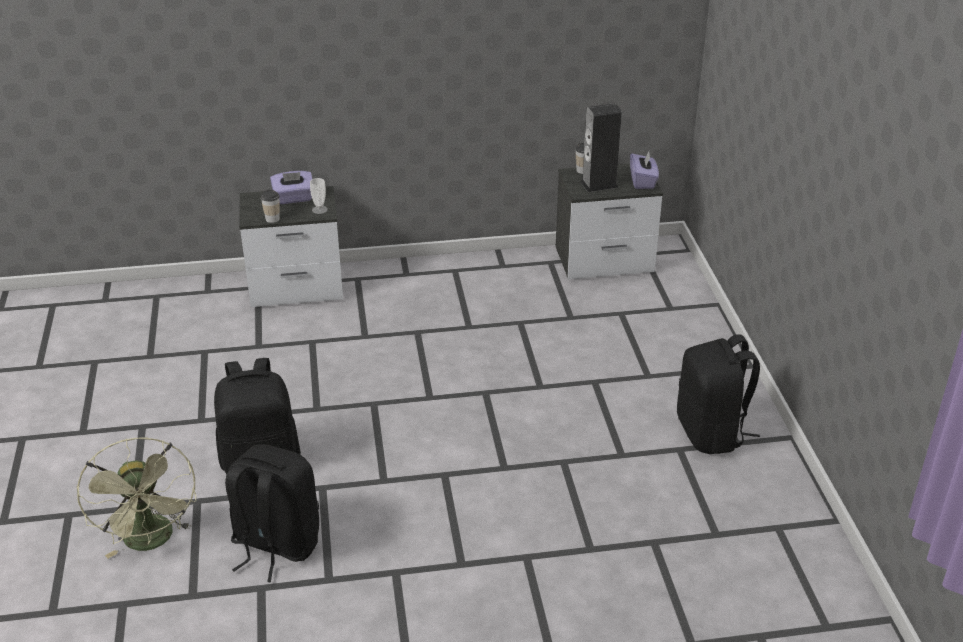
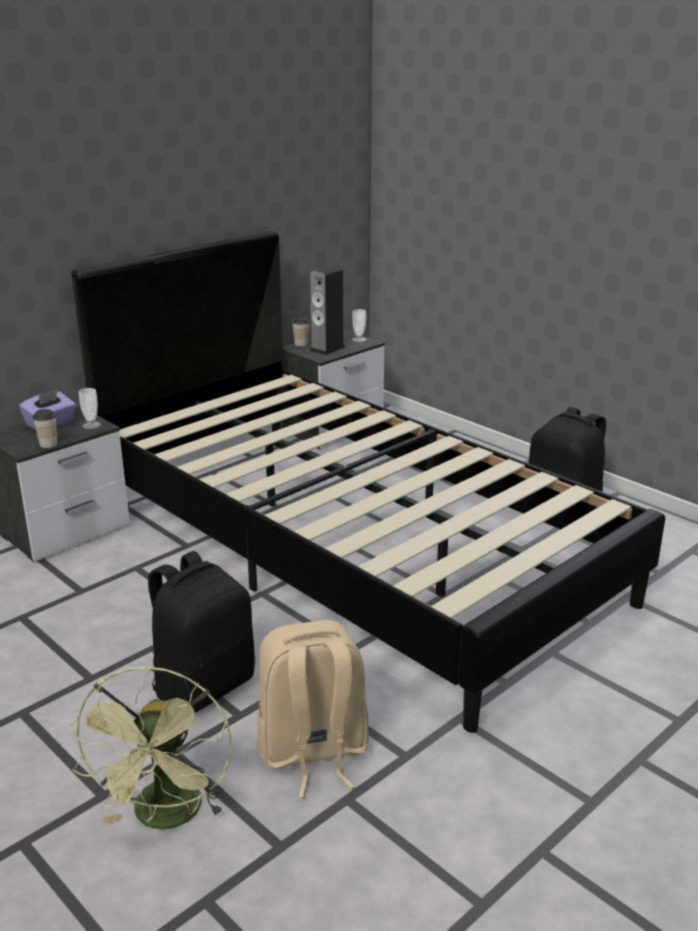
camera: 35 degrees left, 10 degrees down
(152, 541) = (167, 818): green fan -> green fan turned 60 degrees clockwise
(275, 545) = (312, 753): black backpack -> beige backpack
(481, 389) = (348, 547): none -> black bed
(643, 181) = (359, 339): purple tissue box -> cup

